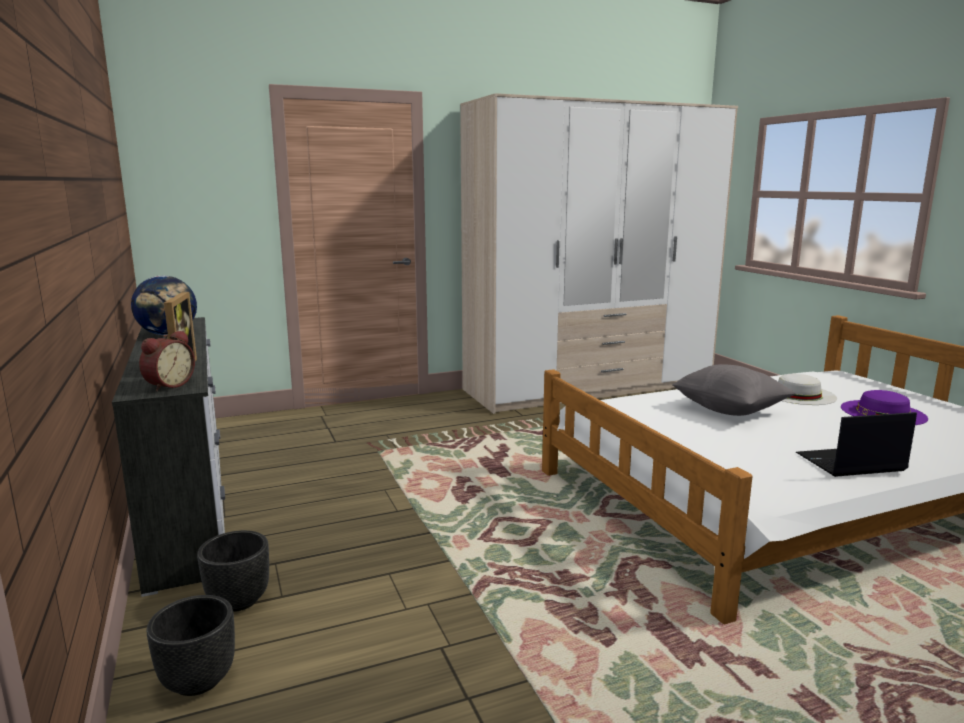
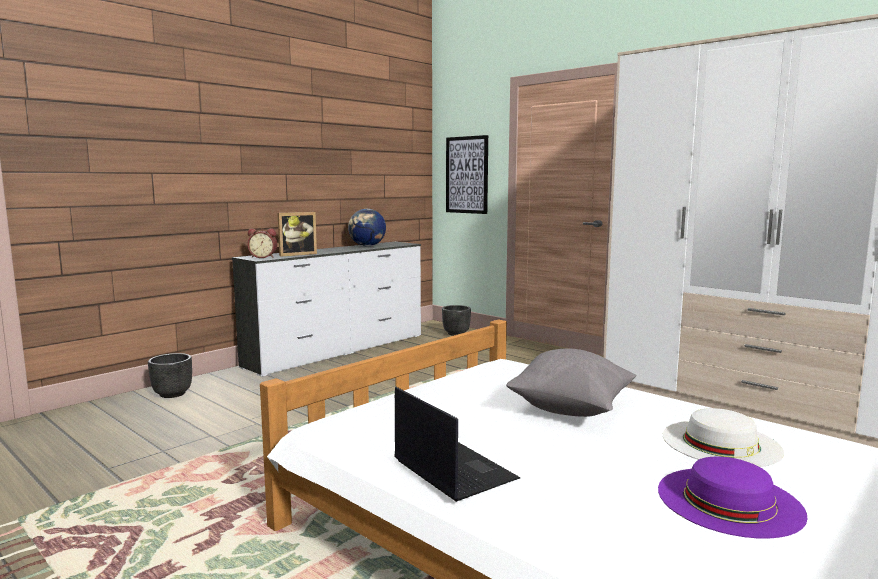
camera: 65 degrees right, 5 degrees down
(204, 212) = (467, 175): none -> picture
(238, 601) = (242, 384): black planter -> black planter (456, 334)

